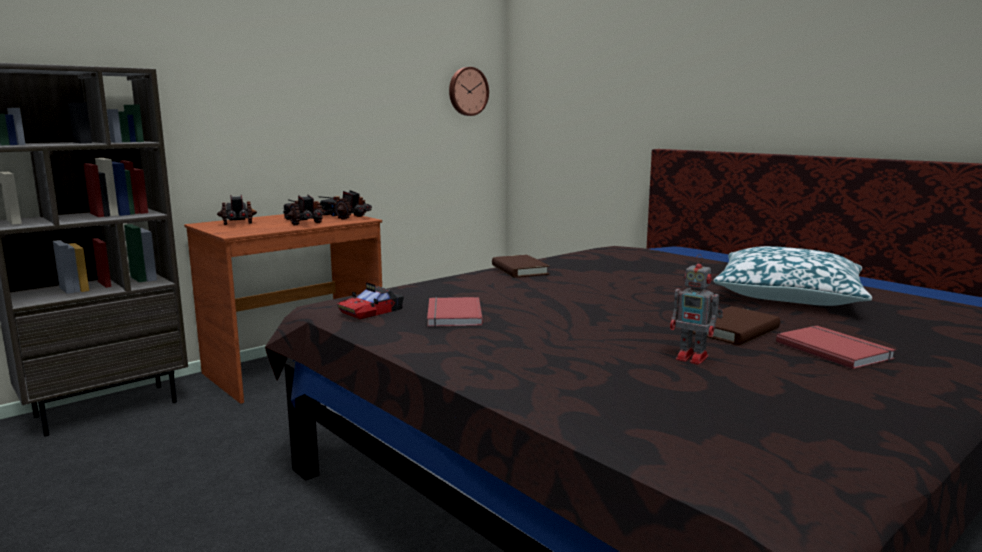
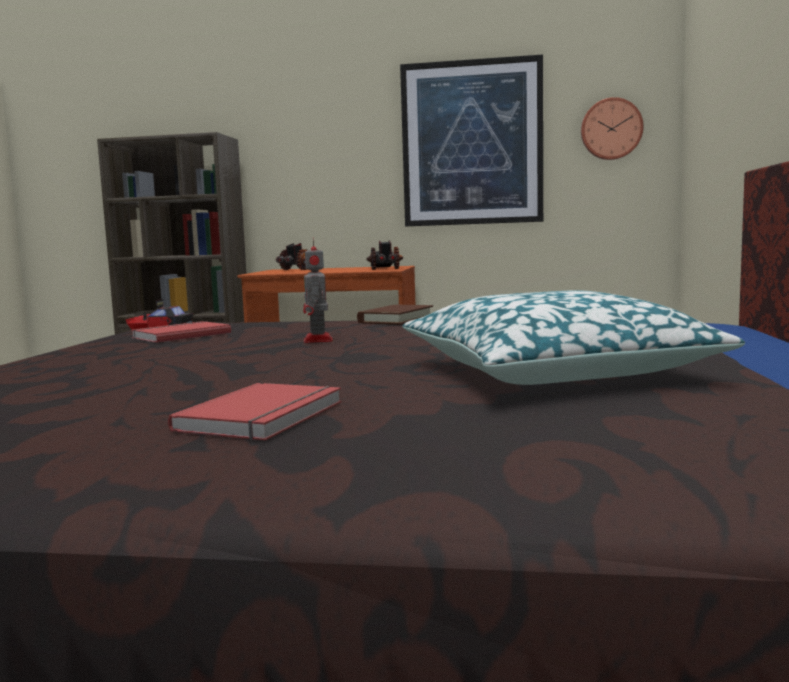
camera: 50 degrees right, 5 degrees down
(303, 222) = (335, 270): toy truck -> none
(373, 95) = (472, 143): none -> picture
(694, 358) = (130, 387): toy robot -> toy robot (318, 340)
(735, 331) = (283, 382): brown book -> none

